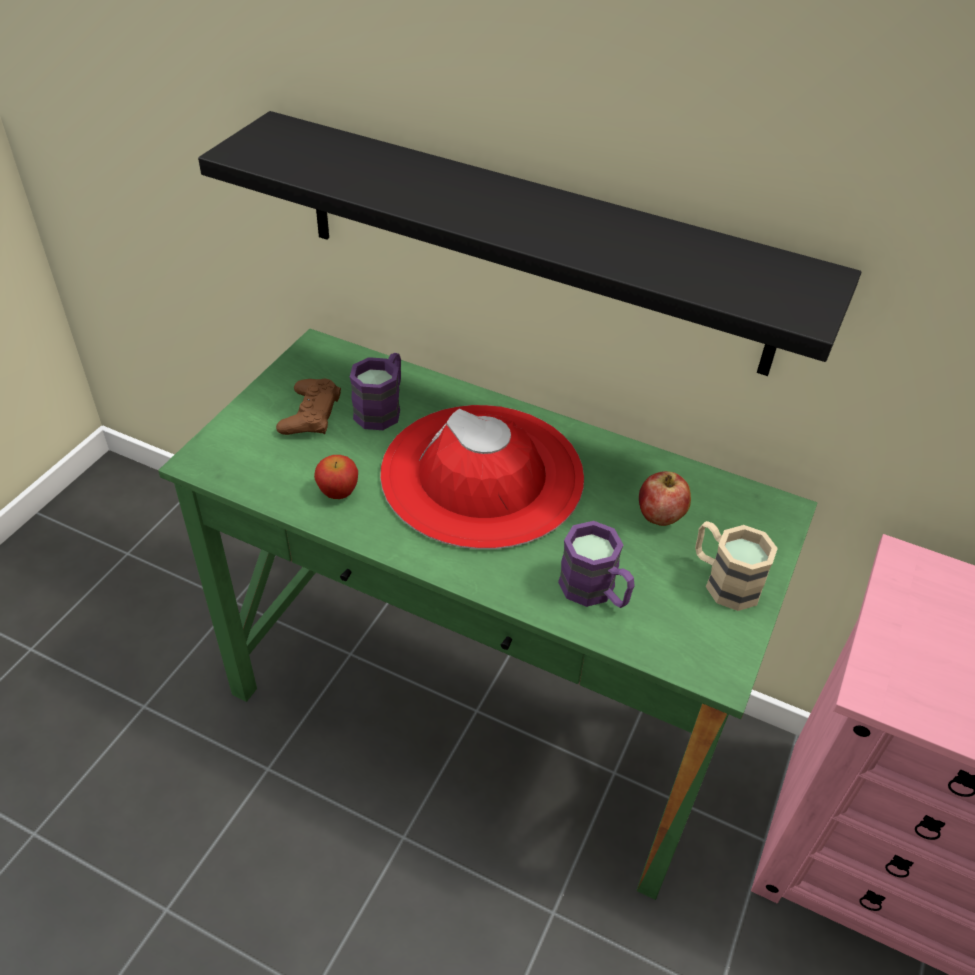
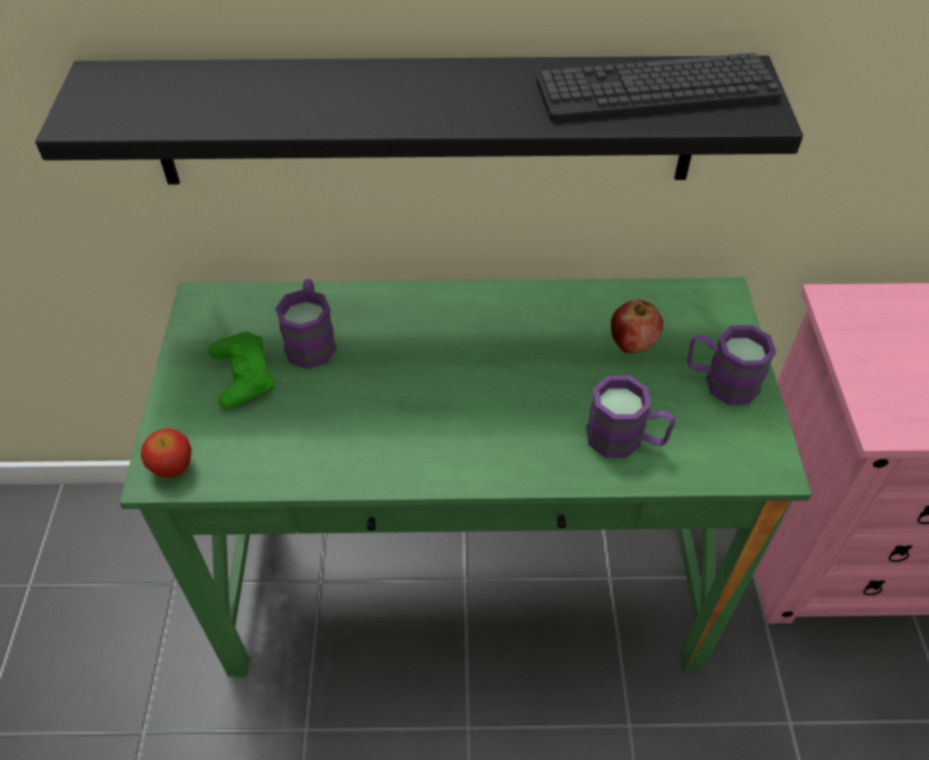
camera: 25 degrees left, 5 degrees up
(310, 414) = (242, 375): brown game controller -> green game controller
(338, 492) = (327, 445): apple -> apple (173, 467)
(482, 475) = (452, 369): red hat -> none
(721, 266) = (656, 91): none -> keyboard
(723, 580) = (720, 381): beige mug -> purple mug

